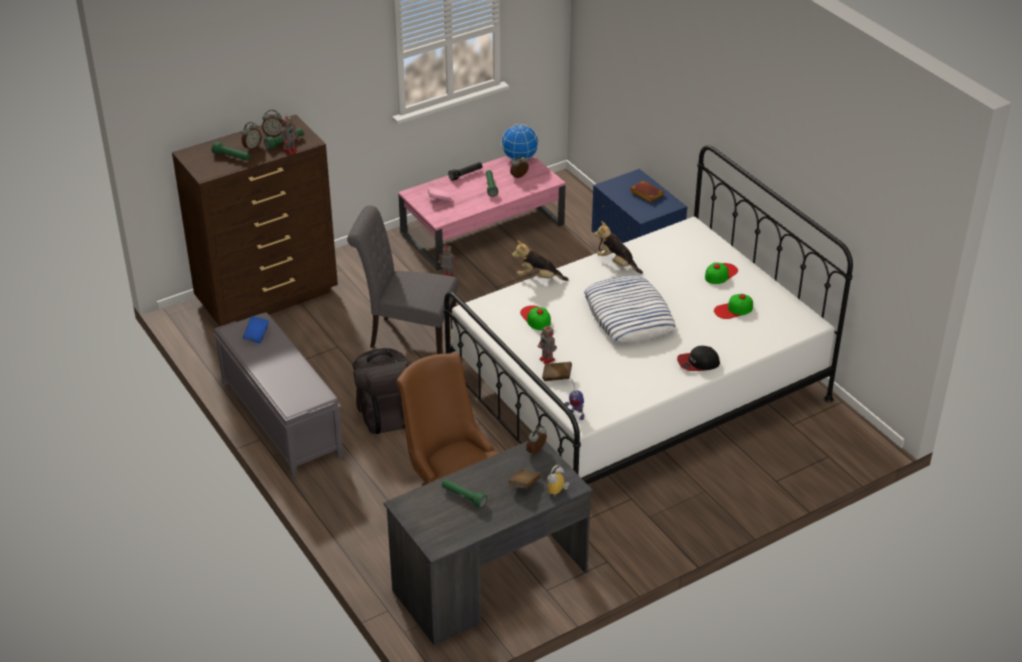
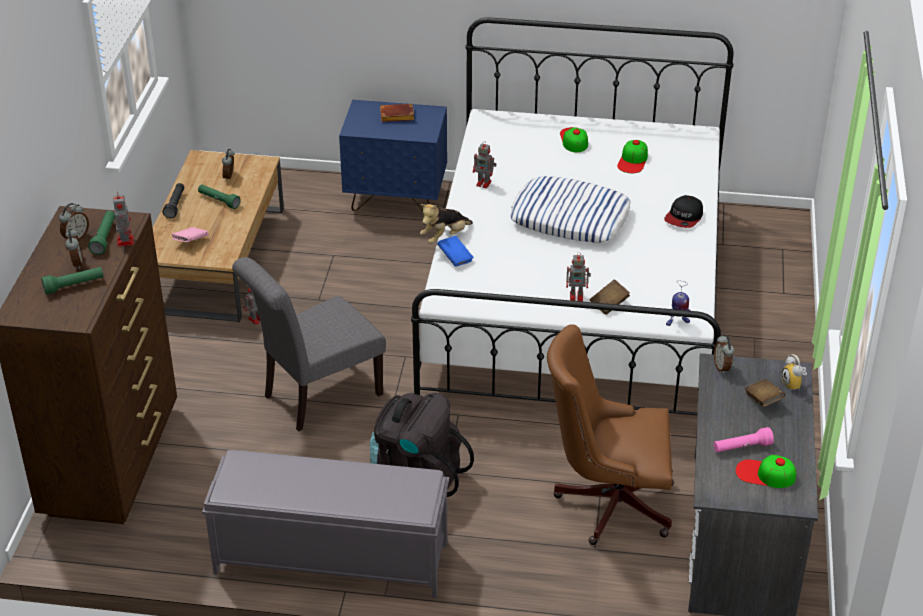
camera: 50 degrees left, 0 degrees up
(256, 335) = (261, 476): blue book -> blue book (455, 258)
(463, 497) = (742, 447): green flashlight -> pink flashlight
(482, 229) = (216, 259): pink coffee table -> brown coffee table
(519, 158) = (200, 161): globe -> none
(535, 318) = (504, 270): cap -> cap (765, 474)
(617, 263) = (484, 183): plush toy -> toy robot

